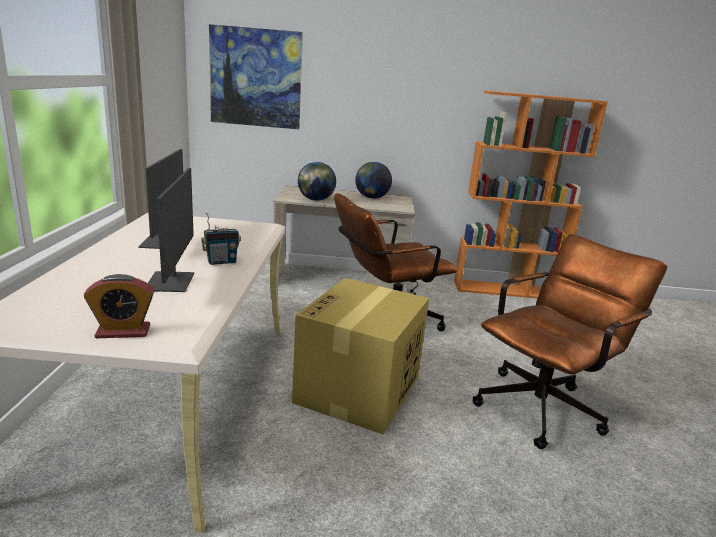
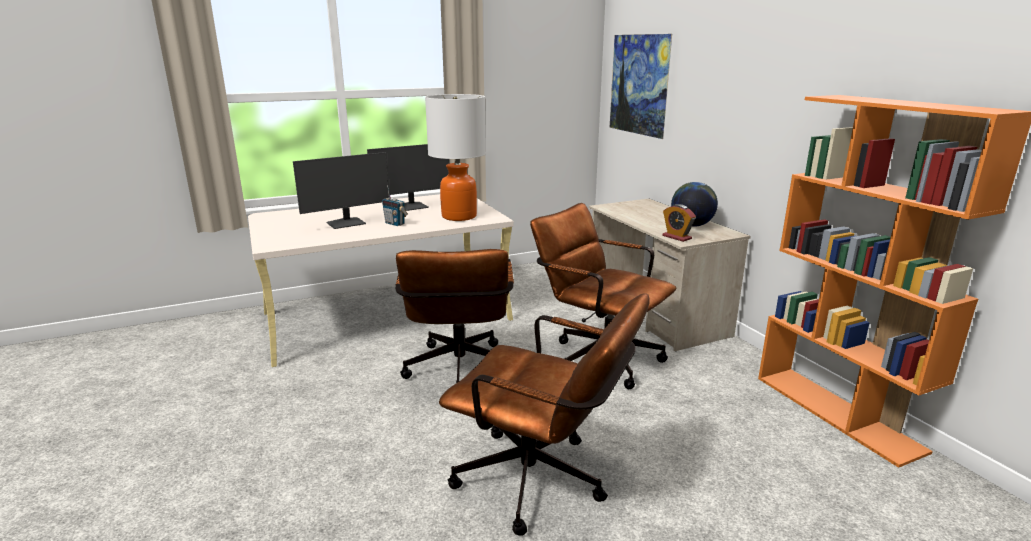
camera: 65 degrees right, 0 degrees up
(123, 331) = (271, 232): alarm clock -> alarm clock (676, 237)
(245, 235) = (459, 216): none -> table lamp
(315, 200) = (625, 213): globe -> none
(358, 390) = (459, 373): cardboard box -> brown office chair

